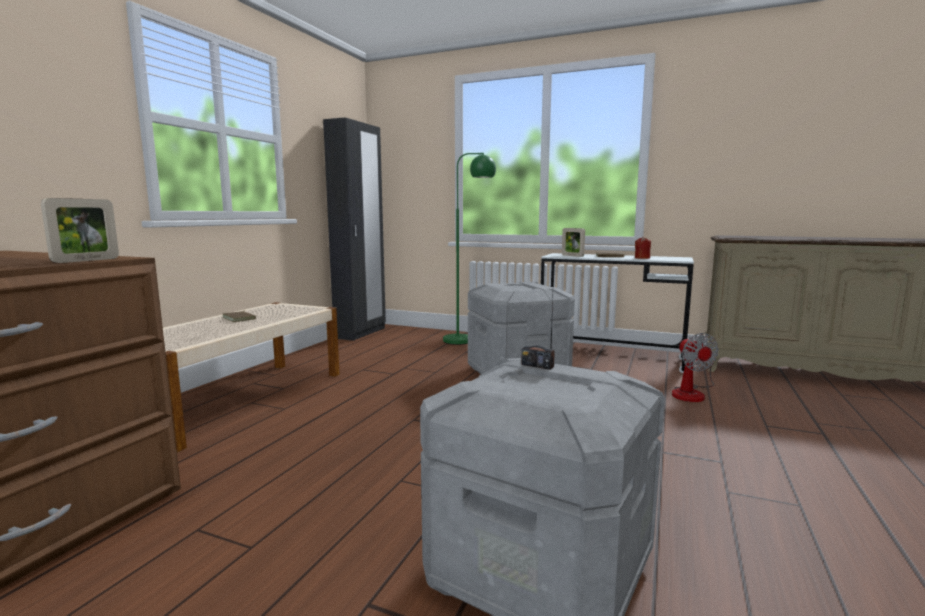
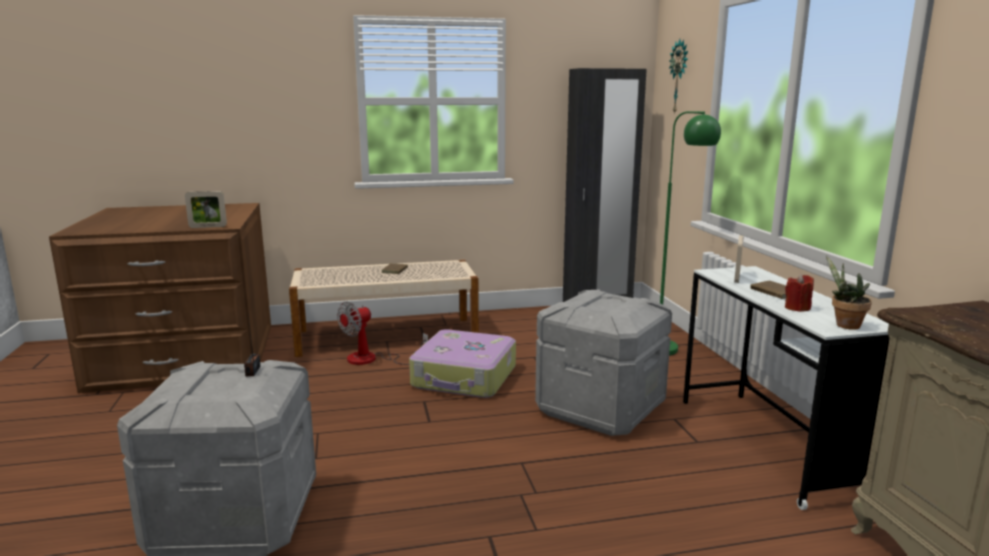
camera: 55 degrees right, 5 degrees up
(396, 395) = (465, 377): none -> suitcase
(407, 135) = (680, 77): none -> wall clock
(678, 259) = (844, 325): none -> potted plant
(691, 393) = (716, 529): fan -> fan (372, 359)

